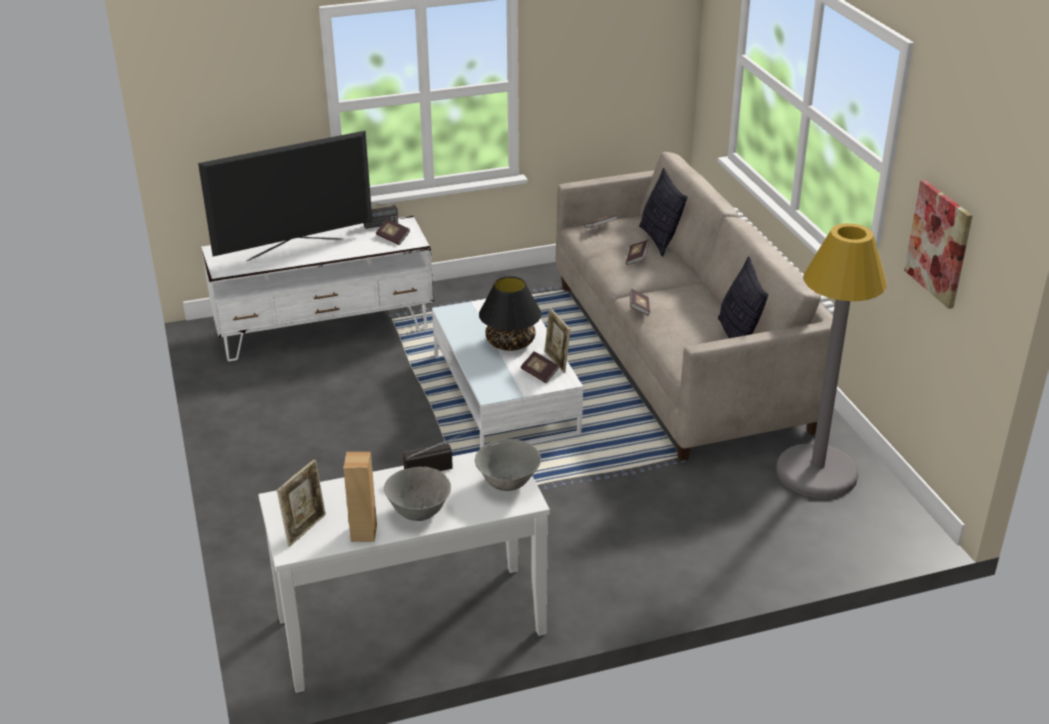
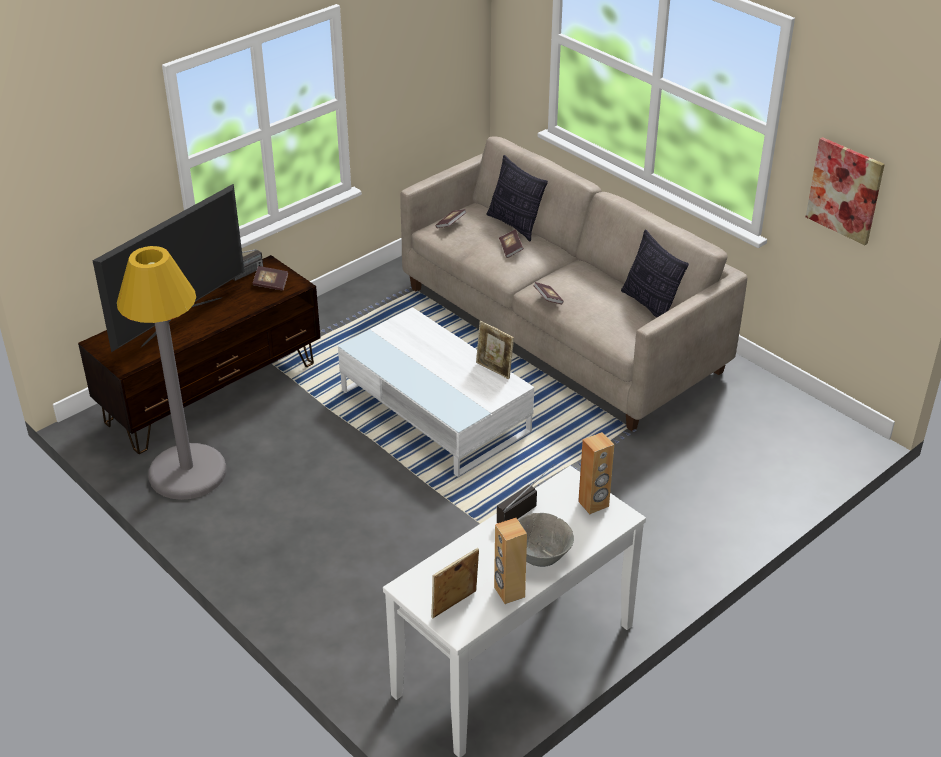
camera: 25 degrees left, 5 degrees up
(305, 529) = (455, 606): picture frame -> picture frame turned 135 degrees counterclockwise
(325, 329) = (213, 393): white tv stand -> brown tv stand
(508, 483) = (593, 504): grey bowl -> brown speaker
(510, 343) = (439, 362): black table lamp -> none
(539, 373) = (487, 385): book -> none
(816, 473) = (746, 408): grey floor lamp -> grey floor lamp (188, 473)

